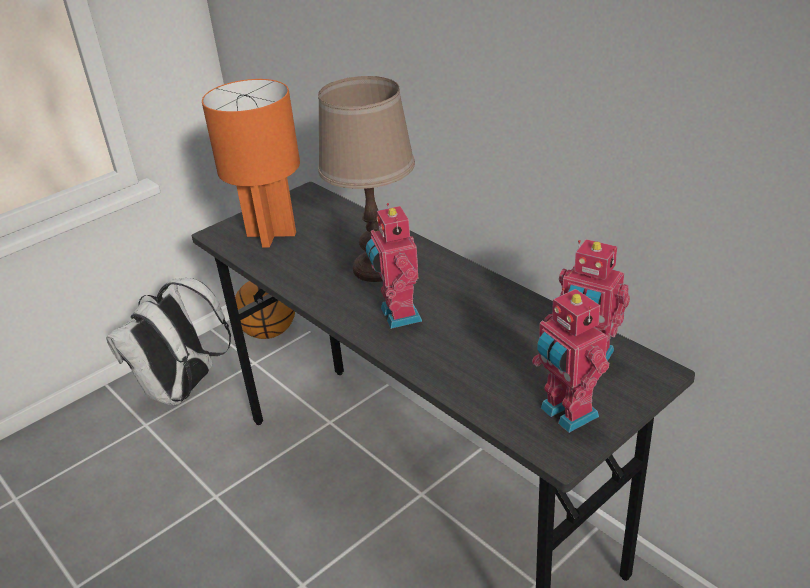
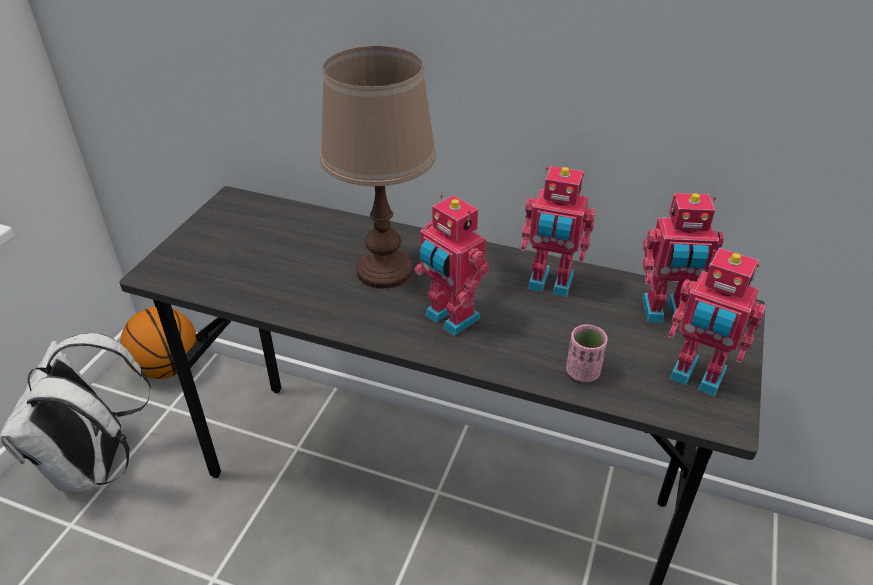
camera: 30 degrees left, 5 degrees up
(272, 234) = (227, 258): orange table lamp -> none
(470, 382) = (582, 372): none -> pink cup
(503, 309) = (550, 284): none -> toy robot

